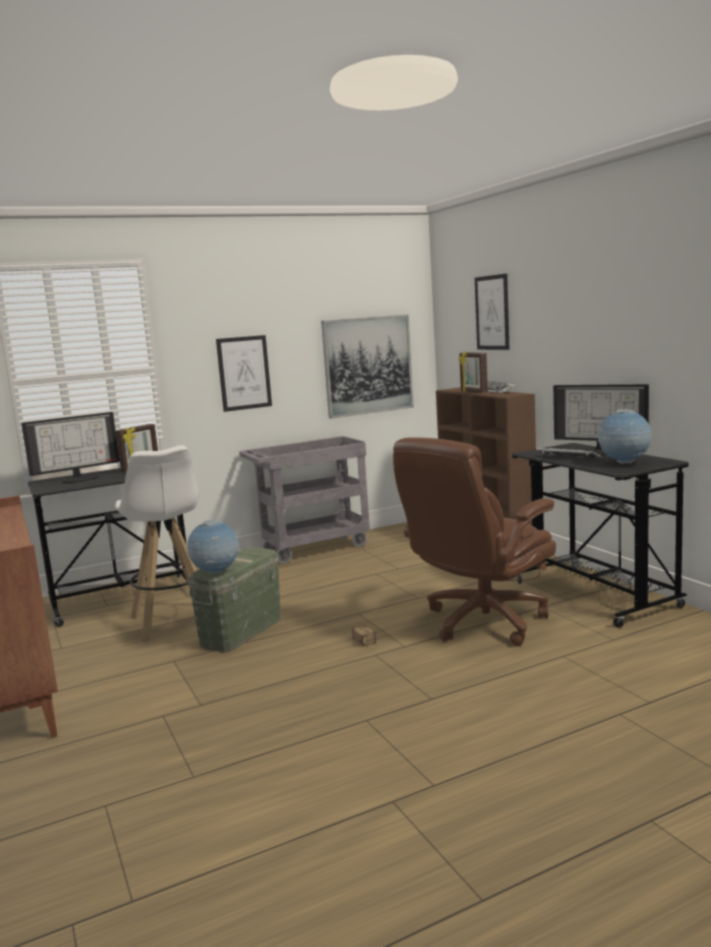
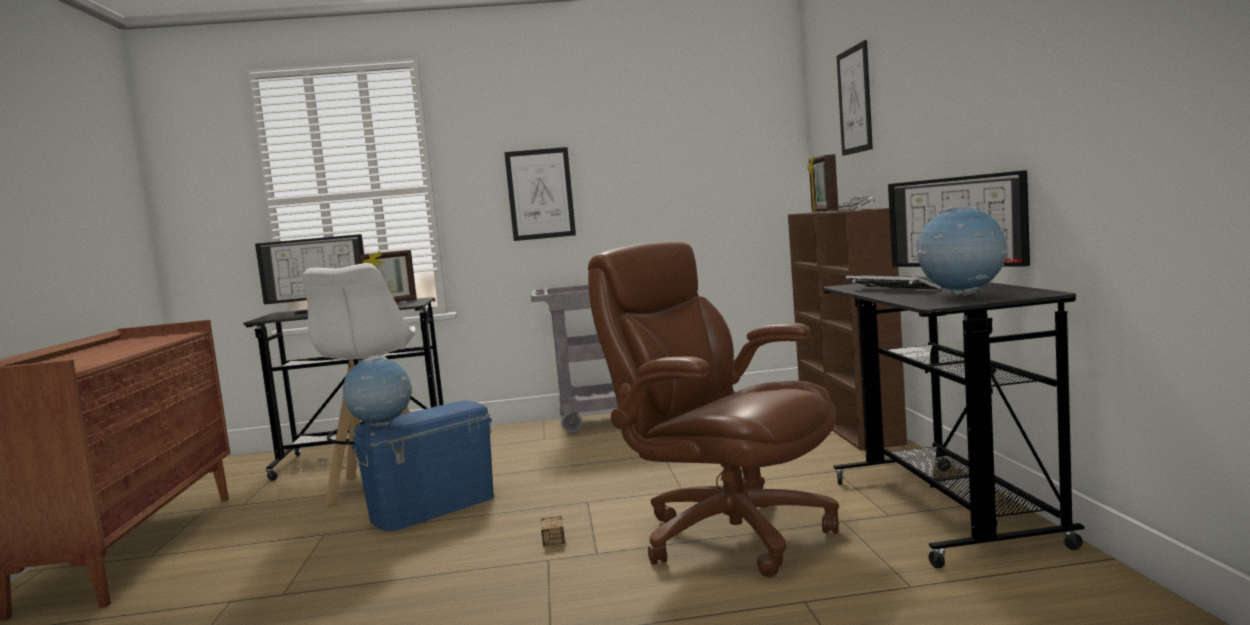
camera: 20 degrees right, 5 degrees down
(241, 631) = (433, 508): green storage box -> blue storage box
(368, 365) = (708, 186): picture -> none
(480, 623) = (729, 534): brown office chair -> brown office chair turned 60 degrees clockwise

